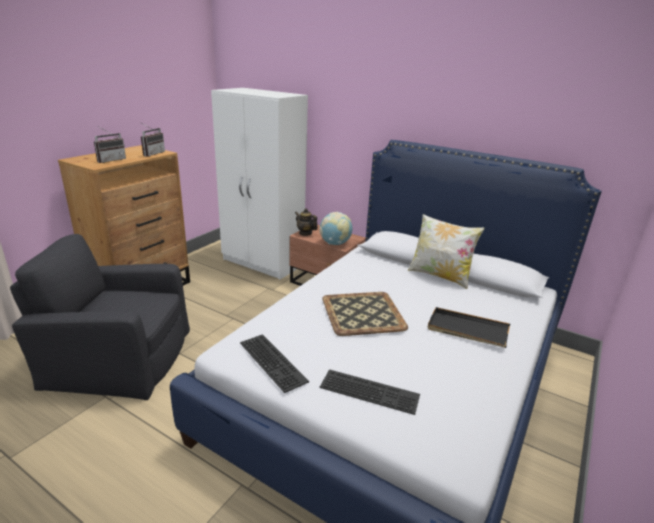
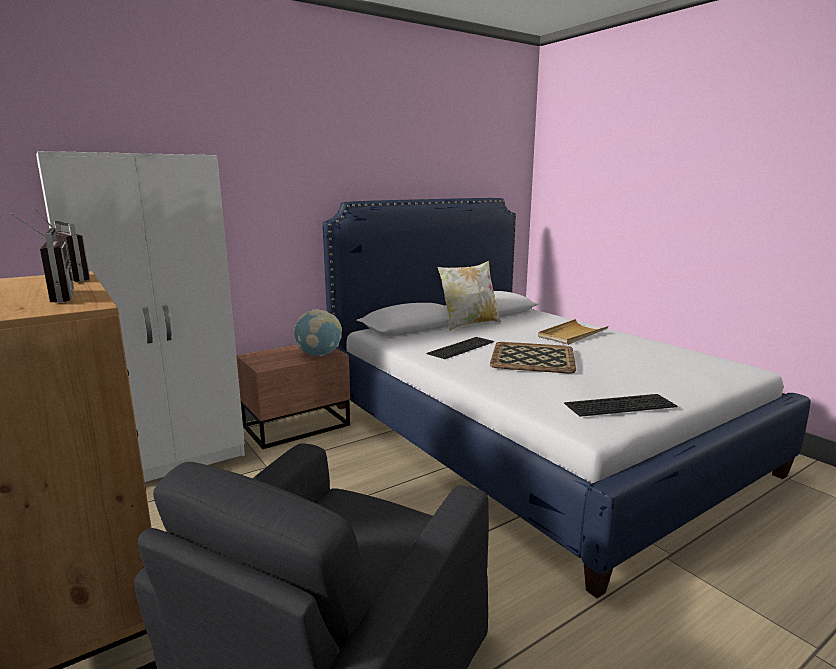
camera: 65 degrees left, 10 degrees down
(305, 233) = (263, 363): teapot -> none
(371, 390) = (664, 377): keyboard -> keyboard (460, 347)
(467, 330) = (572, 334): black tray -> beige tray

